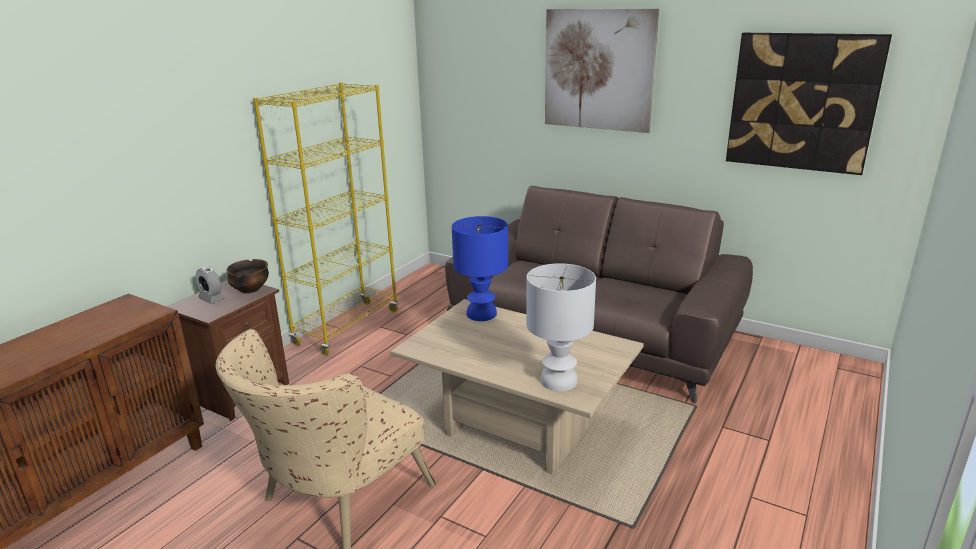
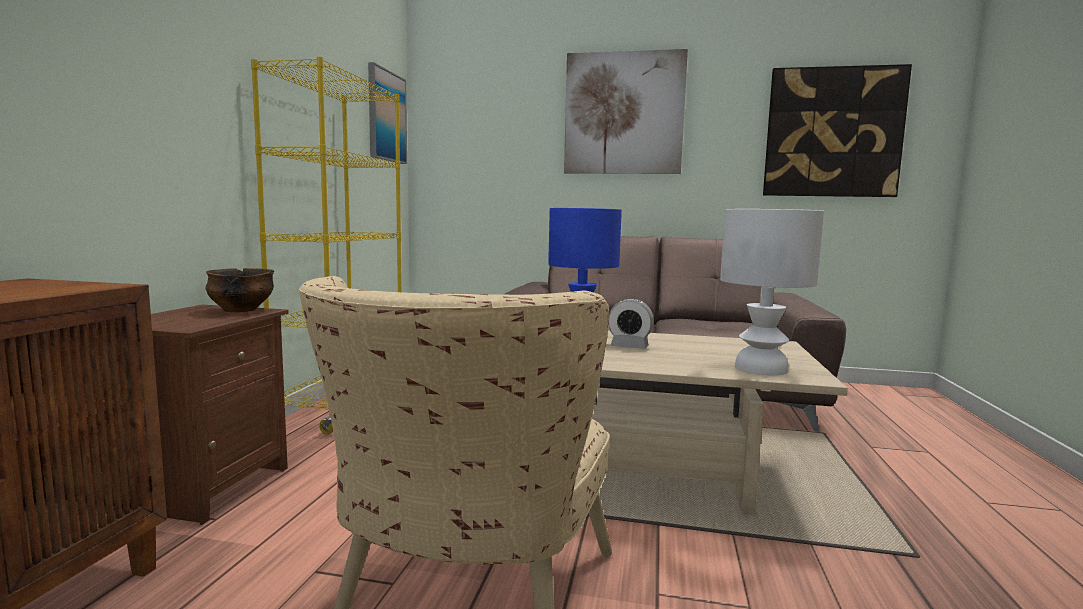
camera: 20 degrees left, 15 degrees down
(211, 299) = (177, 317): alarm clock -> alarm clock (629, 346)
(390, 75) = (386, 116): none -> picture

